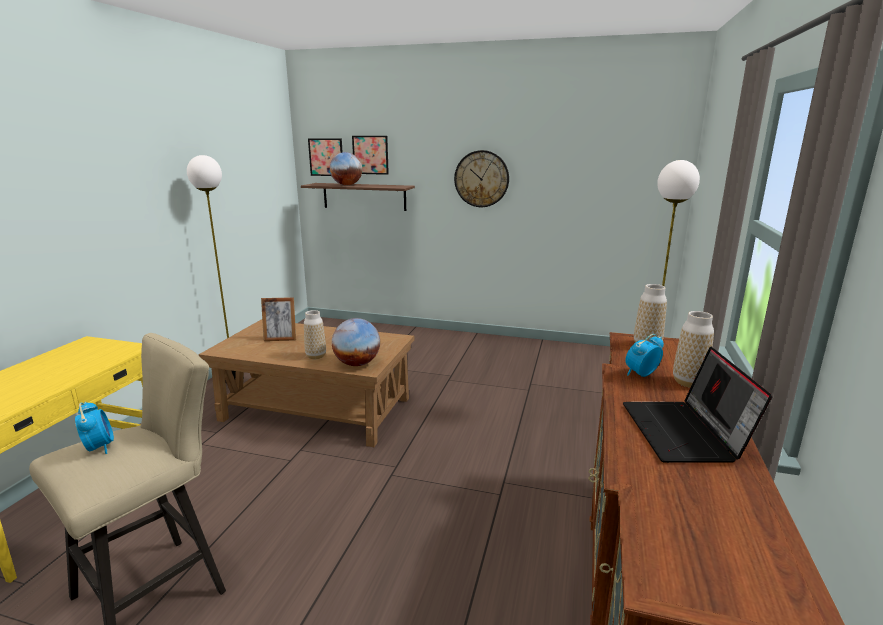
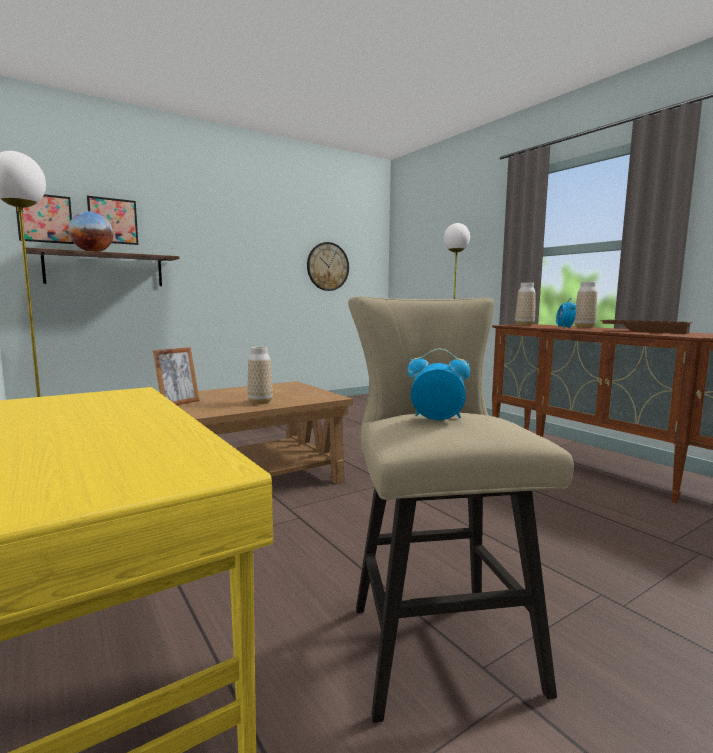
camera: 50 degrees left, 10 degrees down
(357, 364) = (312, 397): globe -> none
(481, 179) = (241, 254): wall clock -> wall clock (327, 266)
(685, 433) = (645, 331): laptop -> brown tray

